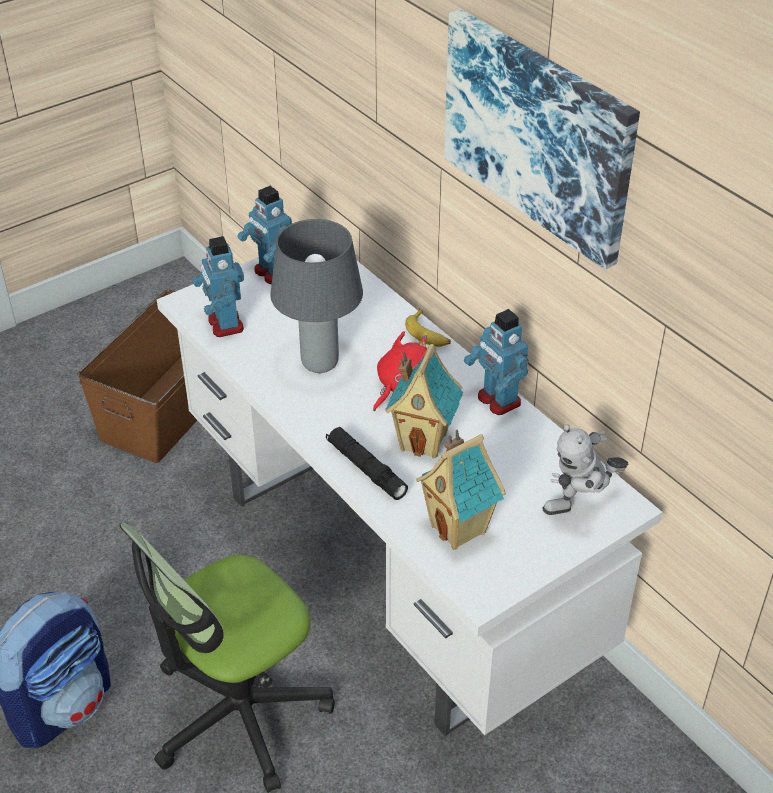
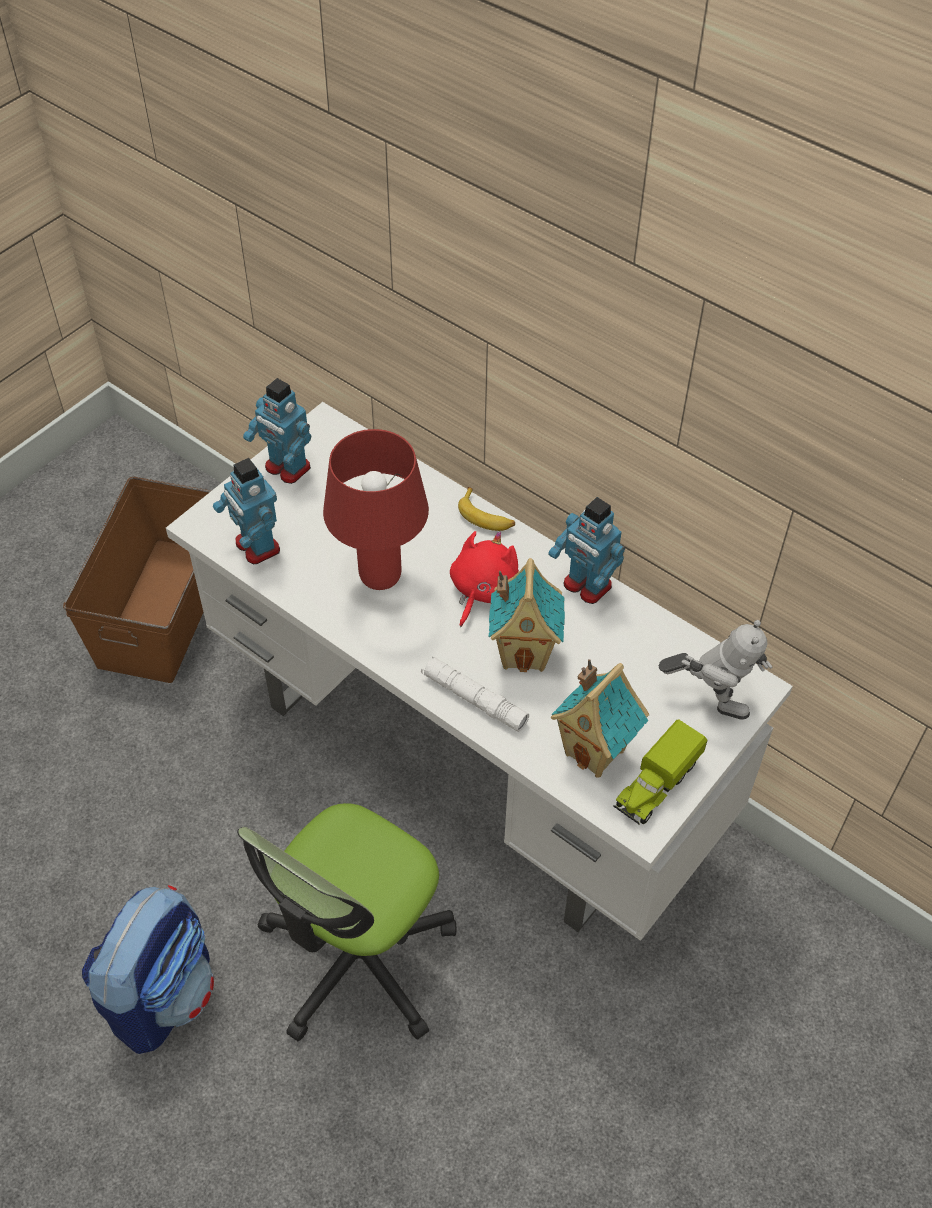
camera: 15 degrees left, 10 degrees up
(319, 363) = (379, 577): grey table lamp -> red table lamp
(366, 469) = (474, 699): black flashlight -> white flashlight
(505, 566) = (656, 785): none -> toy truck
(539, 134) = (627, 318): picture -> none
(580, 508) = (710, 699): toy robot -> toy robot turned 120 degrees counterclockwise

